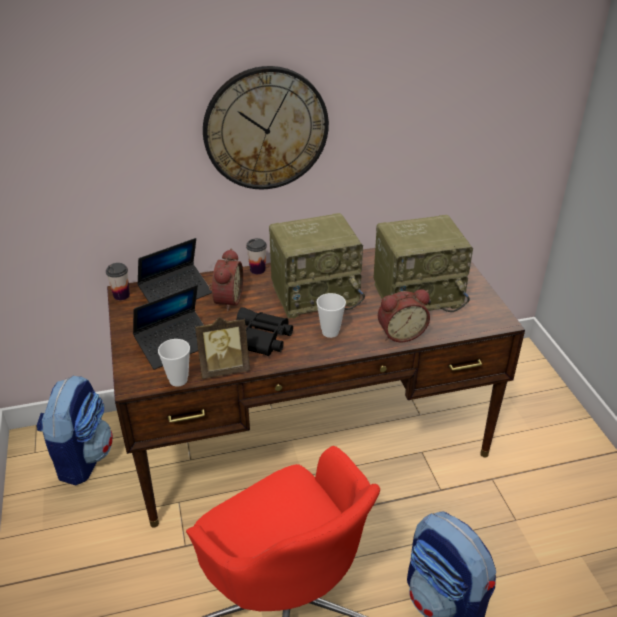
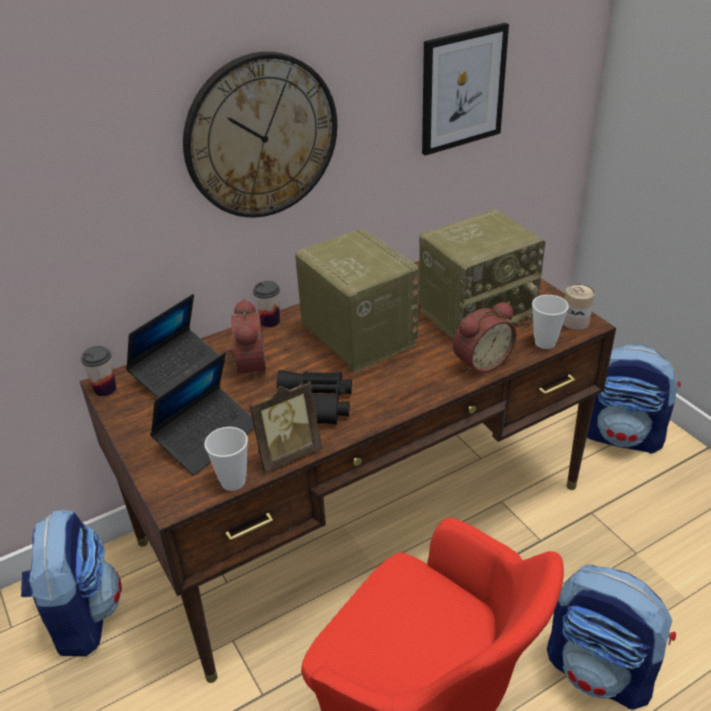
camera: 15 degrees left, 0 degrees up
(316, 293) = (356, 335): radio -> radio turned 90 degrees counterclockwise
(330, 332) = (396, 378): cup -> cup (545, 343)
(444, 114) = (462, 89): none -> picture
(493, 318) = (575, 321): none -> can
(546, 424) = (622, 436): none -> backpack

